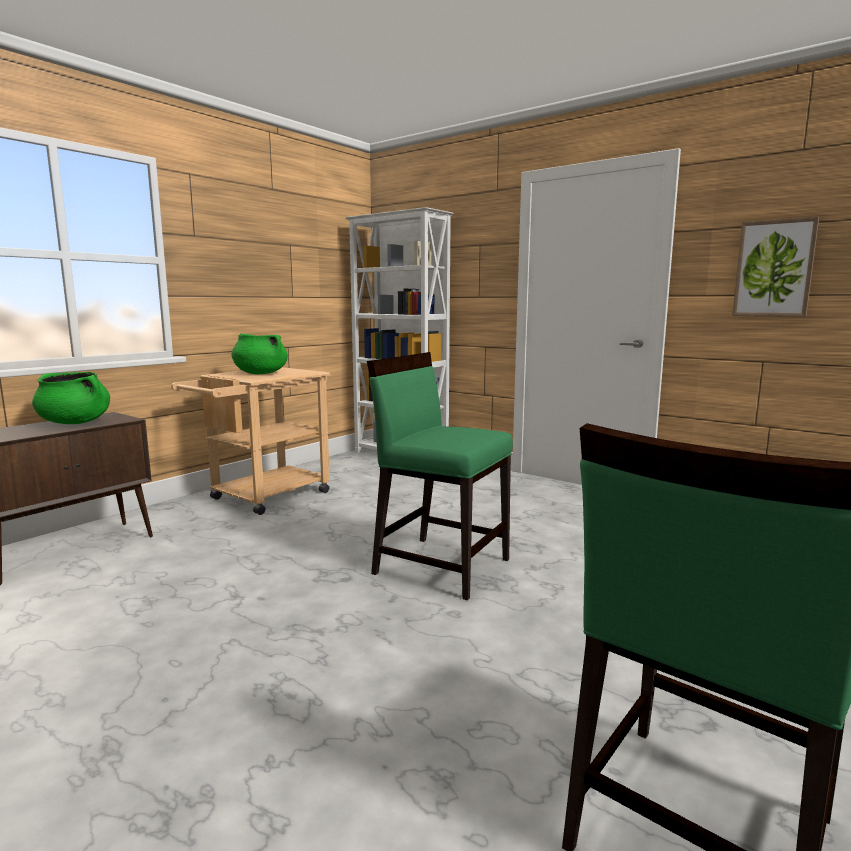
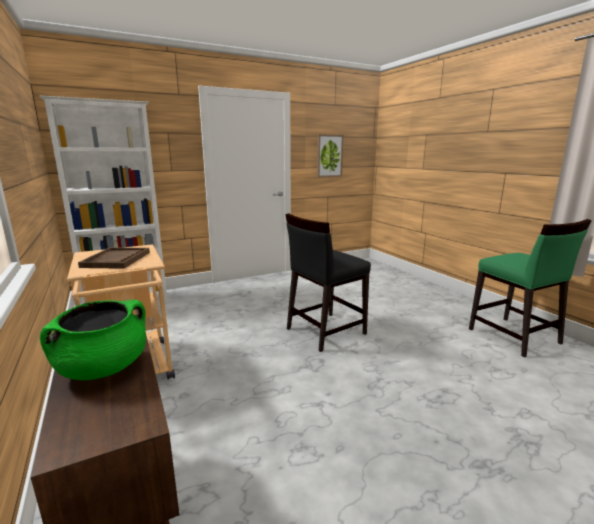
camera: 65 degrees left, 5 degrees up
(260, 373) = (116, 260): green cooking pot -> brown tray
(441, 565) = (325, 331): green chair -> black chair

